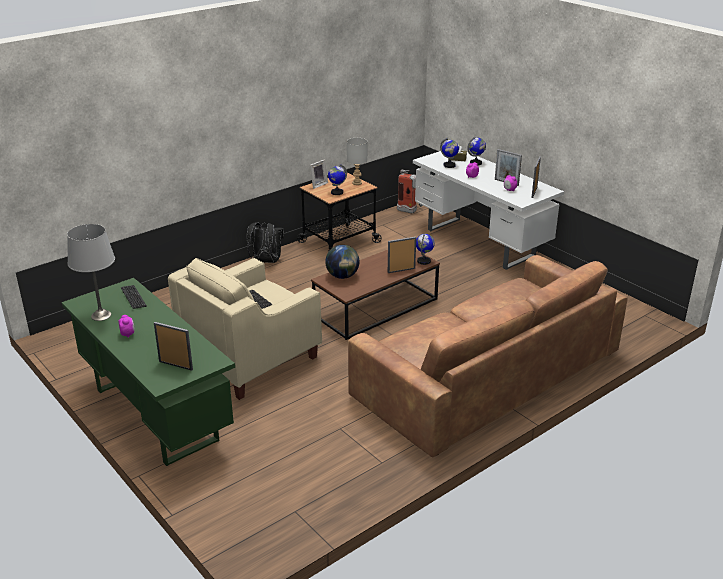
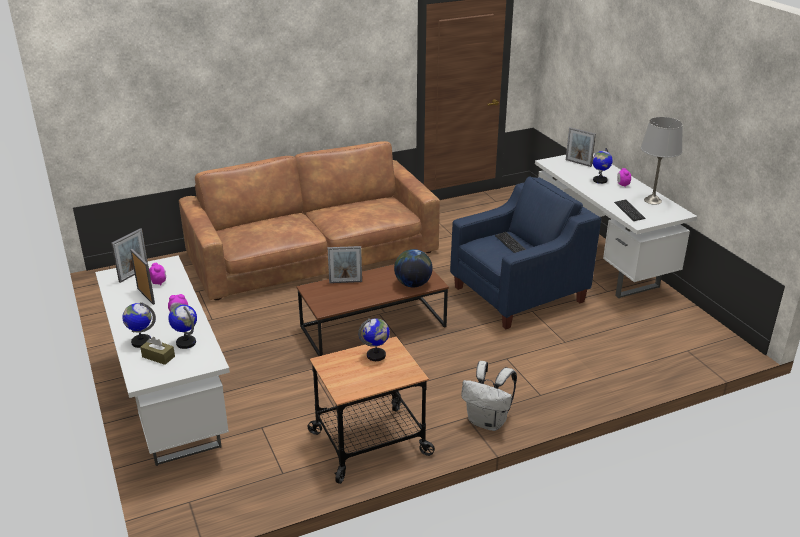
camera: 165 degrees left, 0 degrees up
(154, 415) = (601, 262): green desk -> white desk
(250, 359) = (519, 295): beige armchair -> blue armchair
(266, 261) = (488, 422): black backpack -> white backpack
(318, 184) = (398, 378): picture frame -> none
(357, 183) = (334, 372): grey table lamp -> none
(410, 211) = (214, 500): fire extinguisher -> none
(424, 261) = (312, 289): globe -> globe (599, 180)

